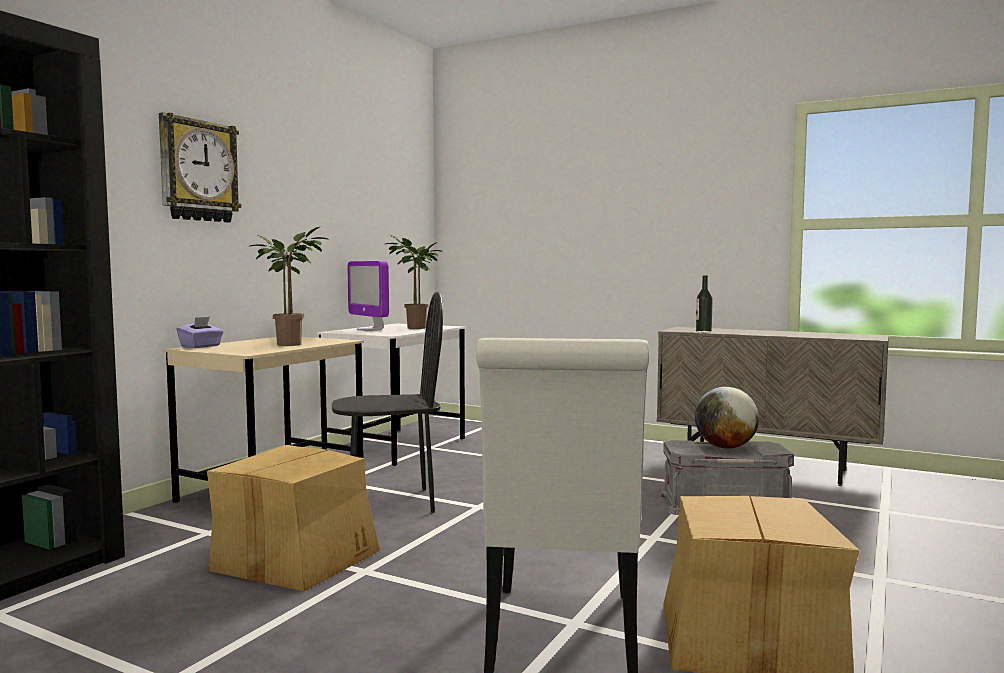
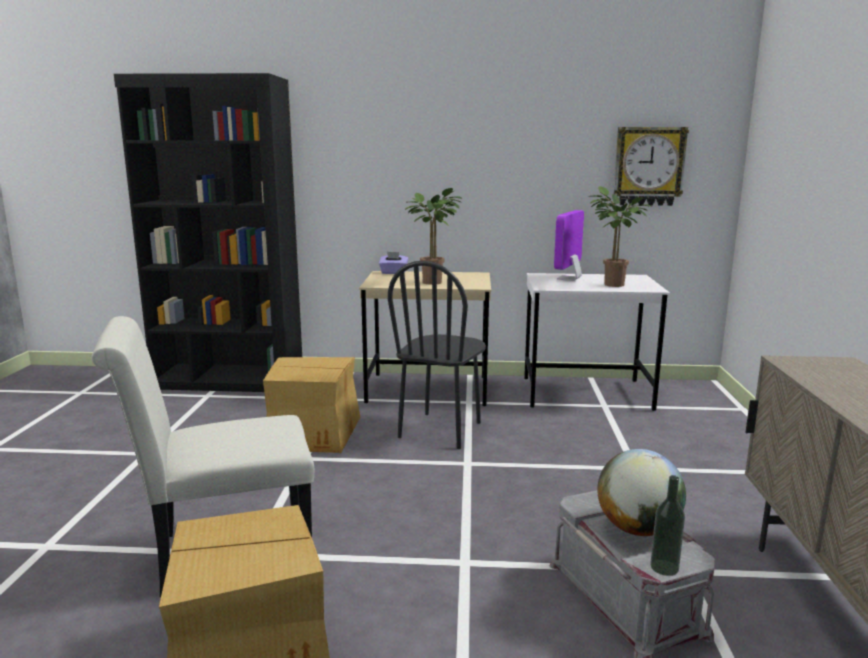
camera: 65 degrees right, 10 degrees up
(198, 171) = (413, 139): wall clock -> wall clock (648, 166)
(390, 503) = (441, 430): black chair -> black chair turned 60 degrees clockwise
(703, 331) = (808, 375): bottle -> bottle (664, 567)

